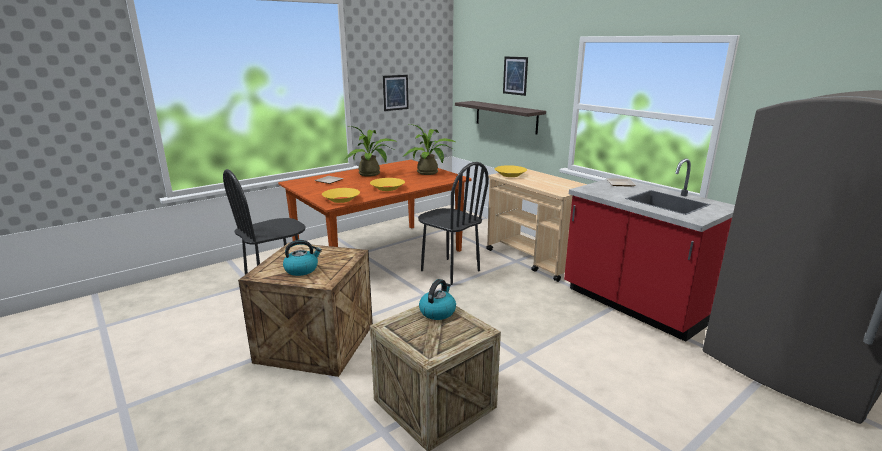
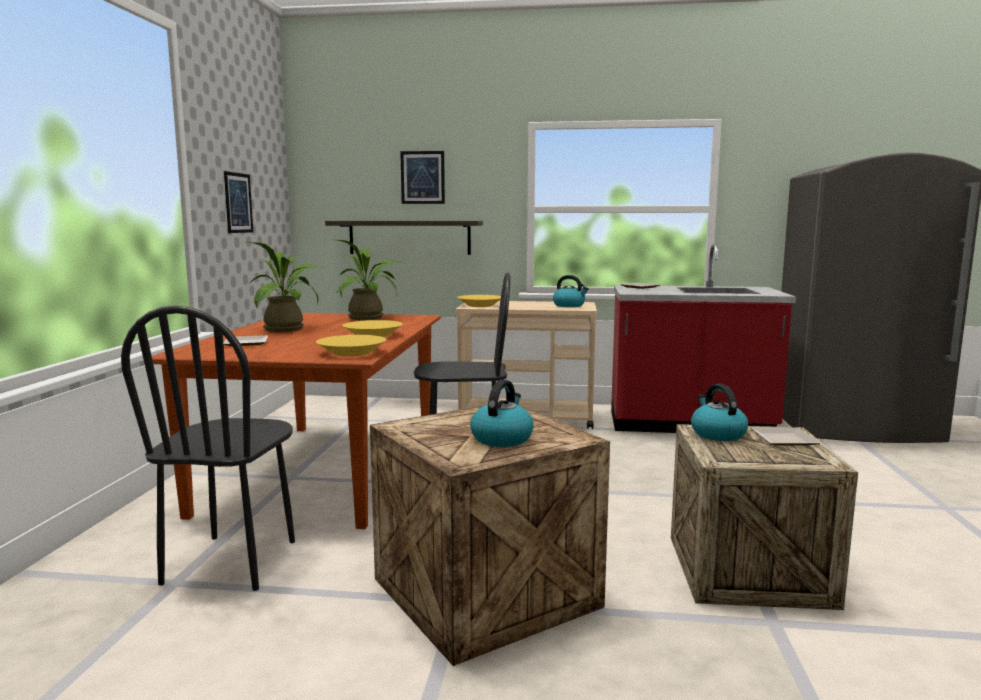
camera: 45 degrees left, 10 degrees down
(458, 331) = (781, 439): none -> plate
(564, 187) = (569, 305): none -> kettle

